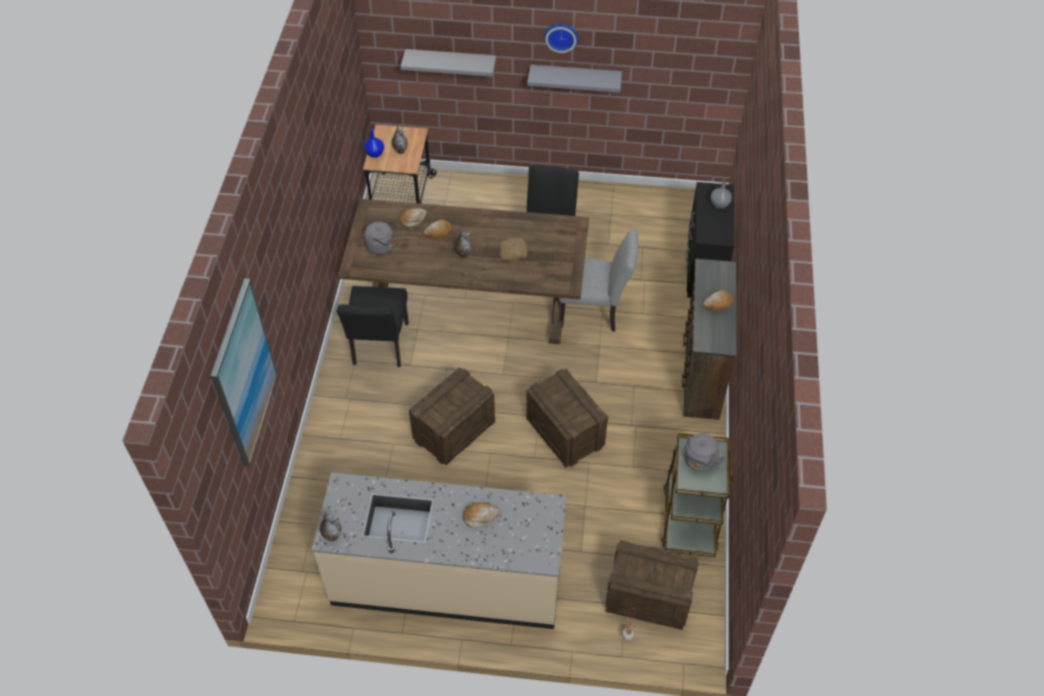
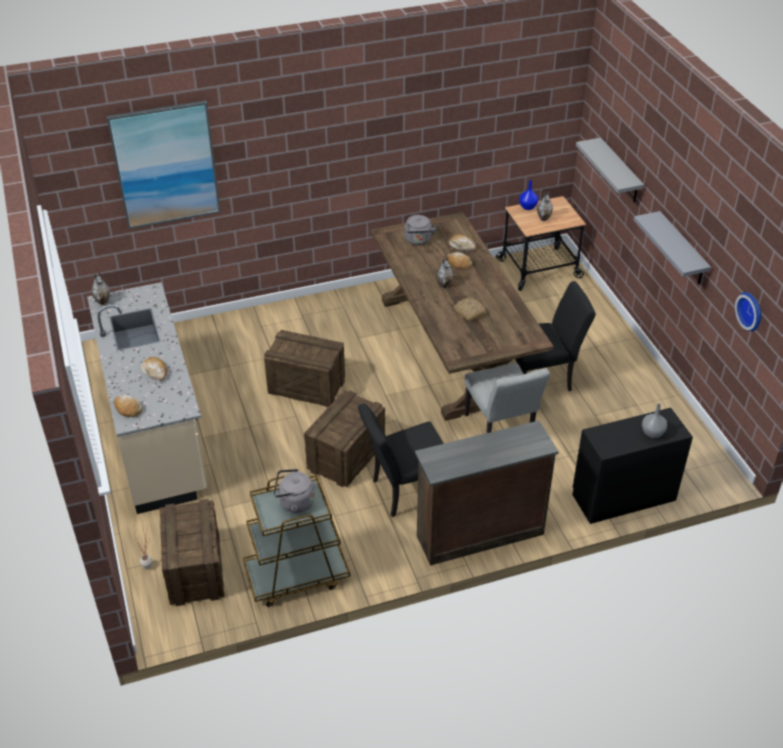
camera: 65 degrees right, 10 degrees down
(379, 348) = (364, 315): black chair -> black chair (404, 491)
(561, 36) = (683, 194): wall clock -> wall clock (751, 310)
(718, 303) = (489, 452): bread -> bread (128, 409)

